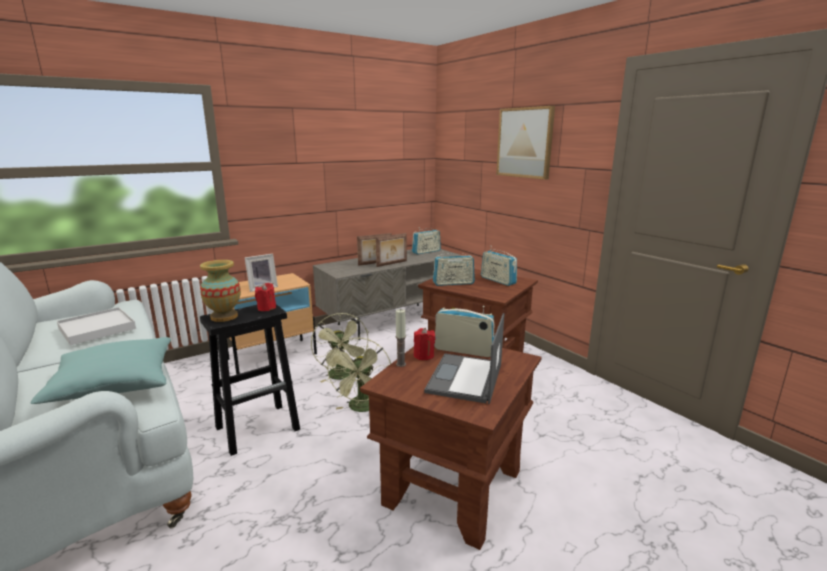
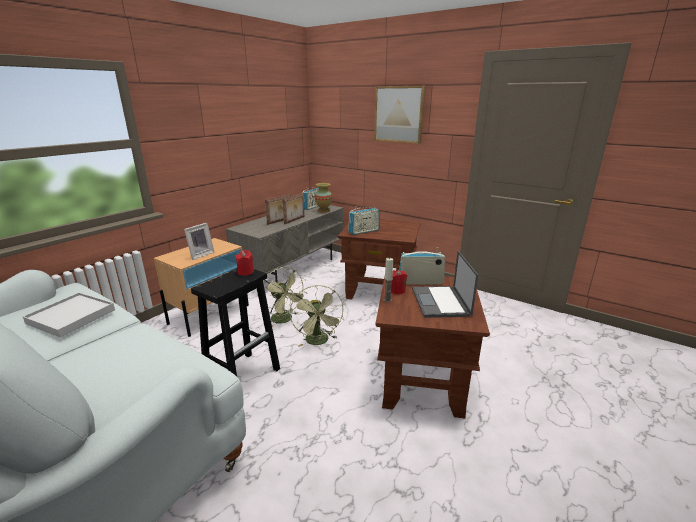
camera: 20 degrees left, 5 degrees up
(114, 384) = (152, 363): turquoise pillow -> none
(224, 317) = (216, 285): vase -> vase (323, 210)
(498, 280) = (393, 225): radio -> none

